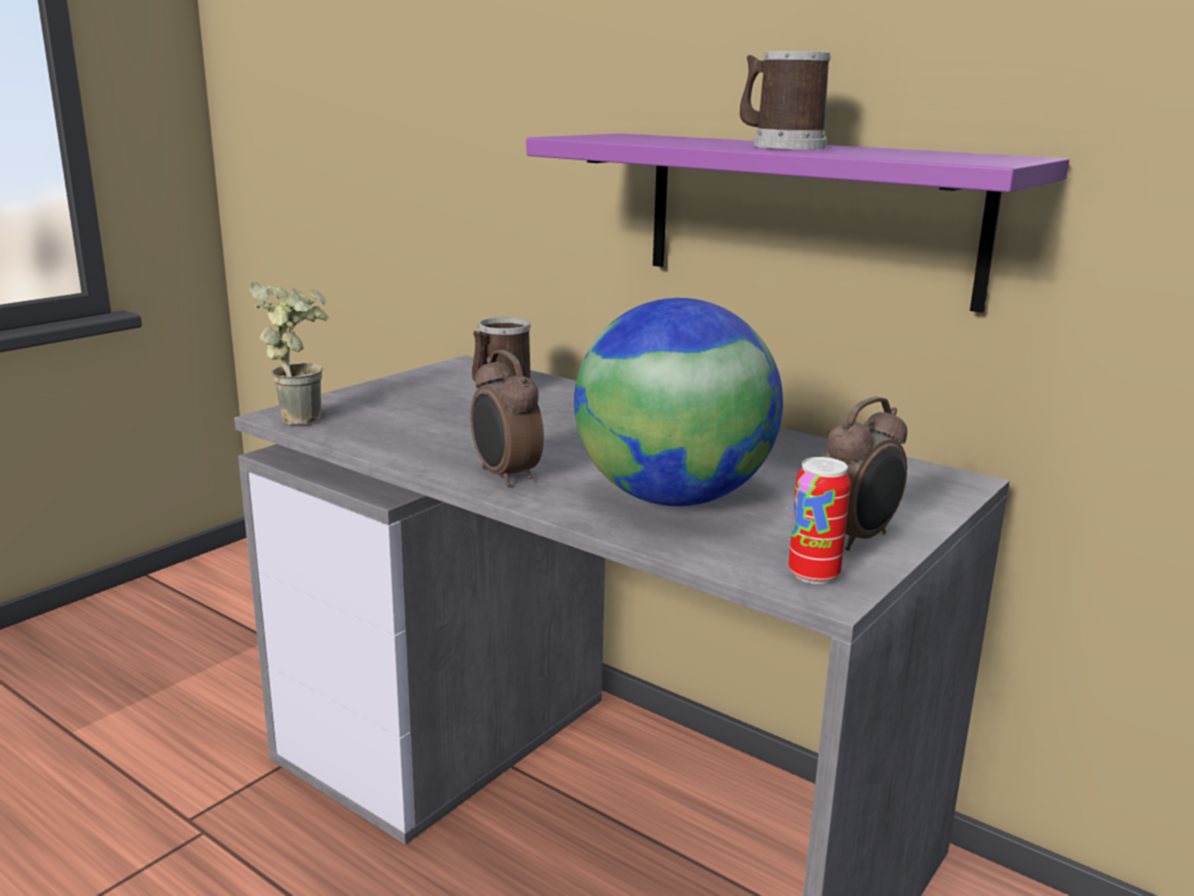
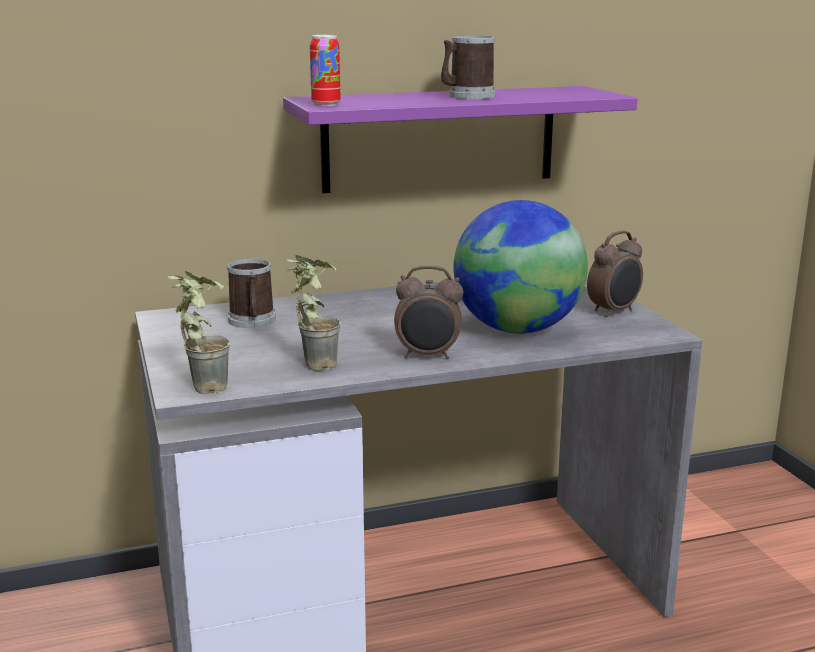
camera: 55 degrees left, 0 degrees up
(412, 437) = (312, 363): none -> potted plant
(813, 575) = (646, 330): can -> can (326, 104)
(857, 538) = (614, 312): alarm clock -> alarm clock turned 60 degrees clockwise

